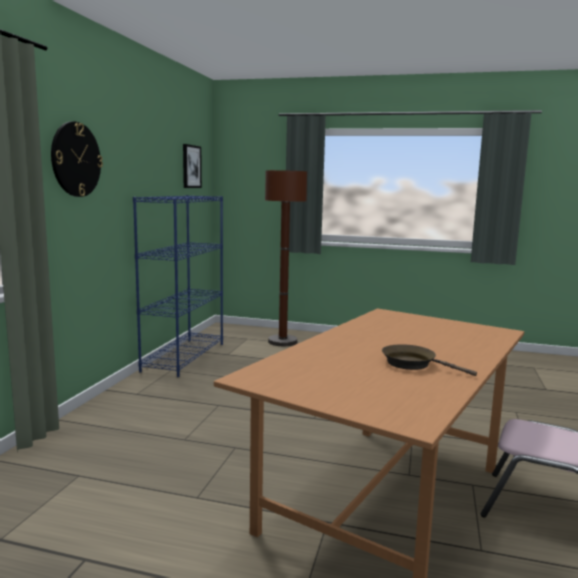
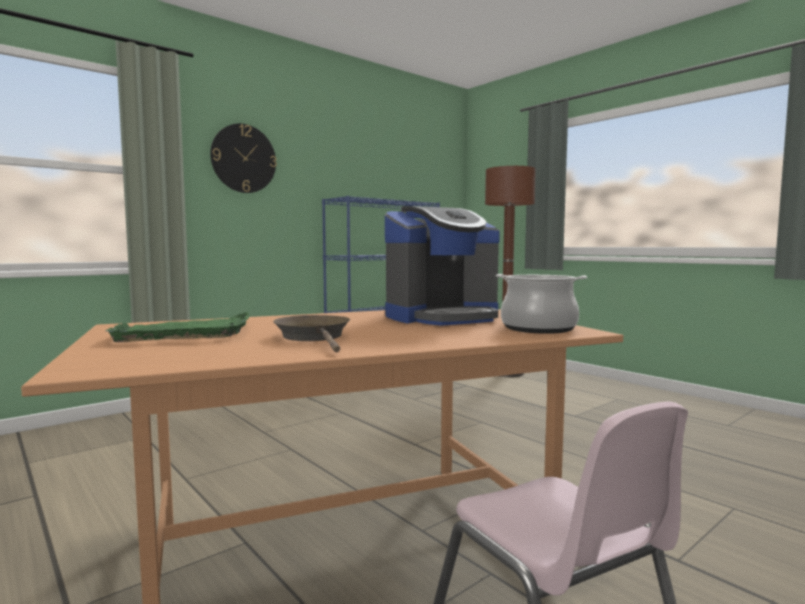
camera: 35 degrees right, 5 degrees down
(191, 166) = (423, 176): picture -> none
(325, 376) = (186, 333): none -> green tray
(404, 327) = (442, 317): none -> coffee machine
(480, 332) = (538, 328): none -> cooking pot

